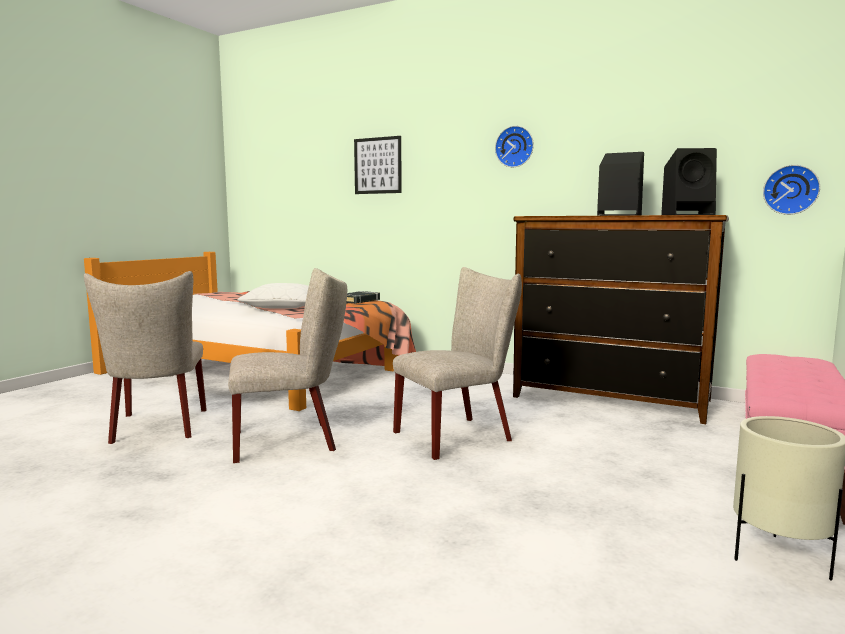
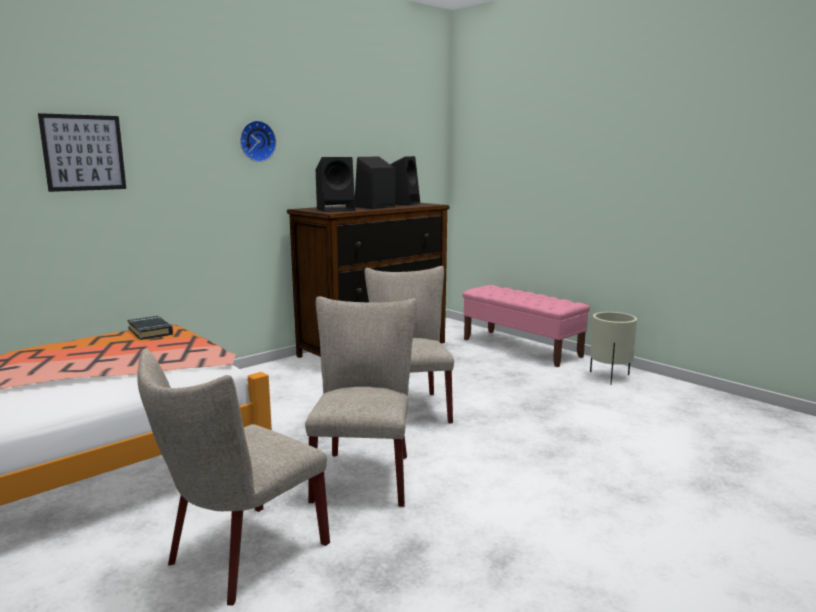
camera: 70 degrees left, 5 degrees up
(158, 428) = (240, 557): beige chair -> beige chair turned 120 degrees clockwise
(282, 306) = (129, 363): white pillow -> none
(558, 215) = (336, 210): none -> black speaker
(790, 190) = (428, 182): wall clock -> none

